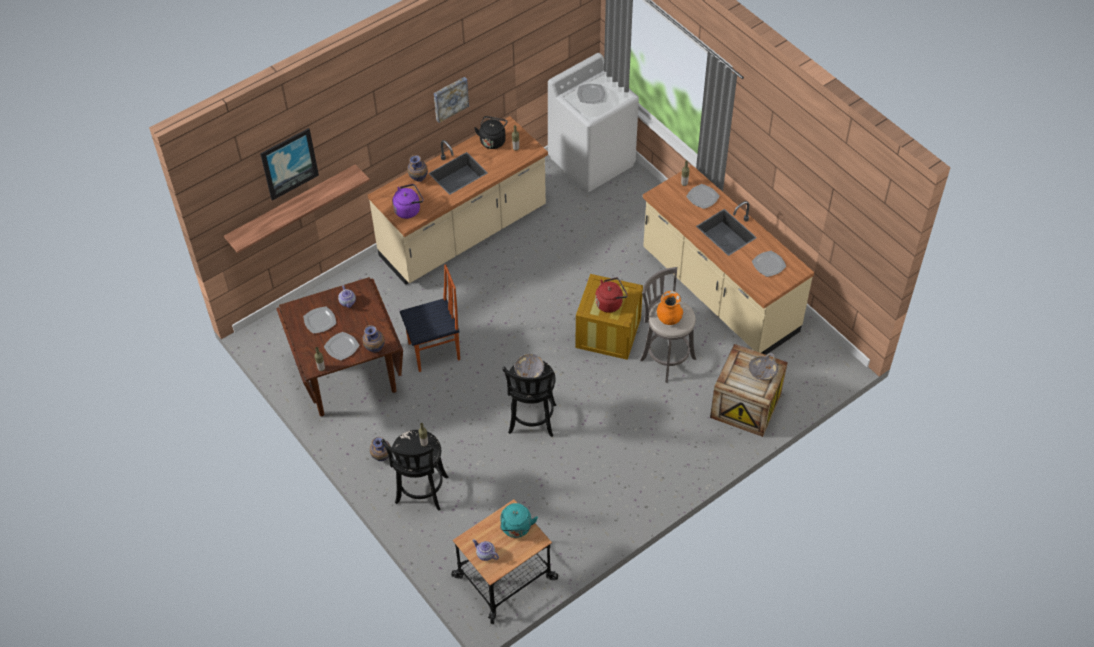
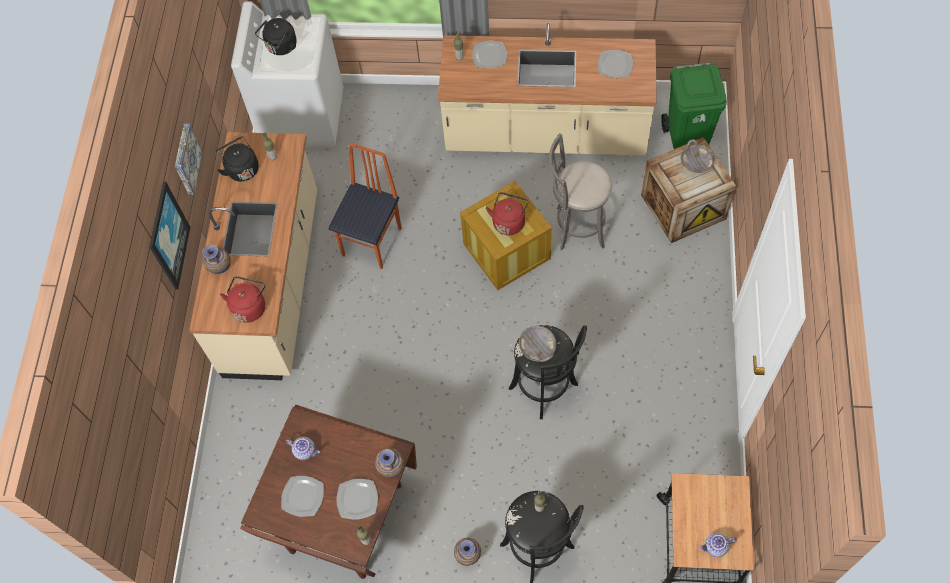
camera: 45 degrees left, 10 degrees up
(289, 163) = (125, 374): picture -> picture (168, 236)
(292, 208) = (151, 415): shelf -> none
(409, 209) = (249, 306): purple kettle -> red kettle
(435, 352) = (388, 413): chair -> chair (373, 242)
(516, 529) = (708, 496): turquoise kettle -> none
(590, 94) = (280, 47): plate -> black kettle
(669, 318) = (585, 187): orange vase -> none
(807, 370) = (688, 134): none -> green trash can

